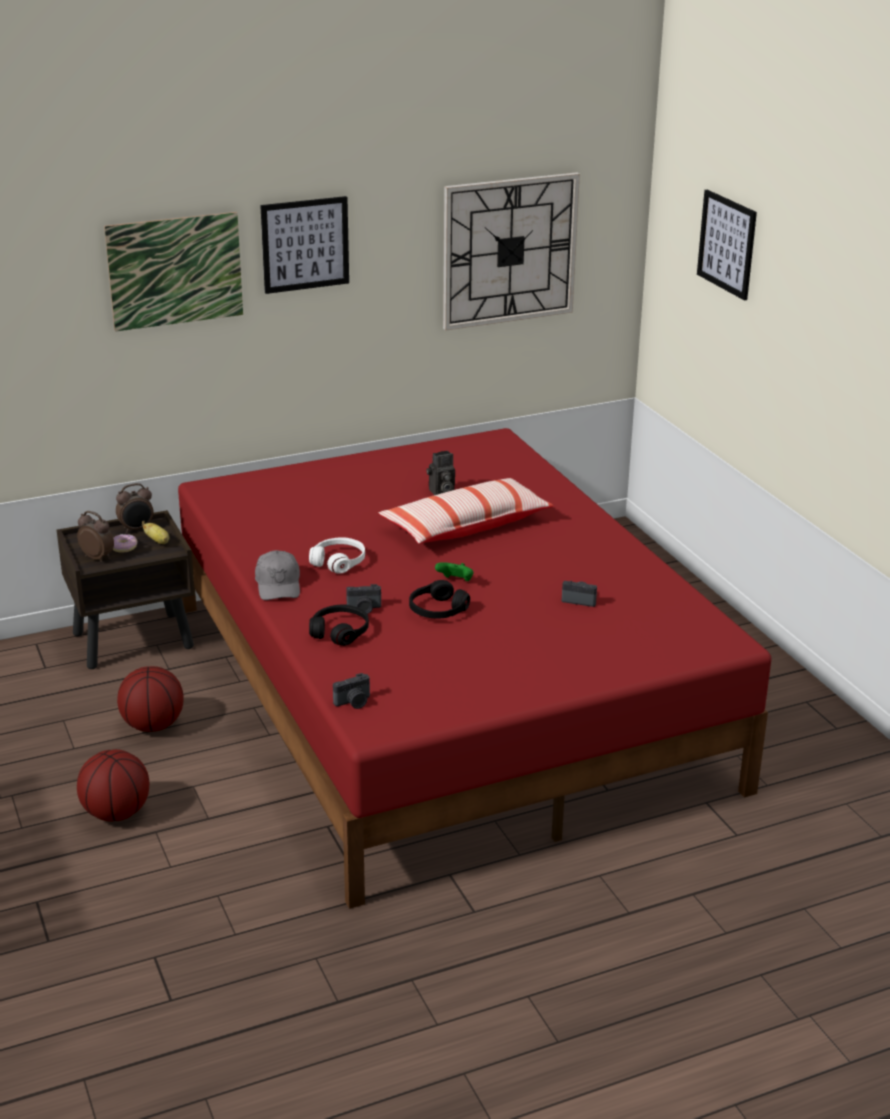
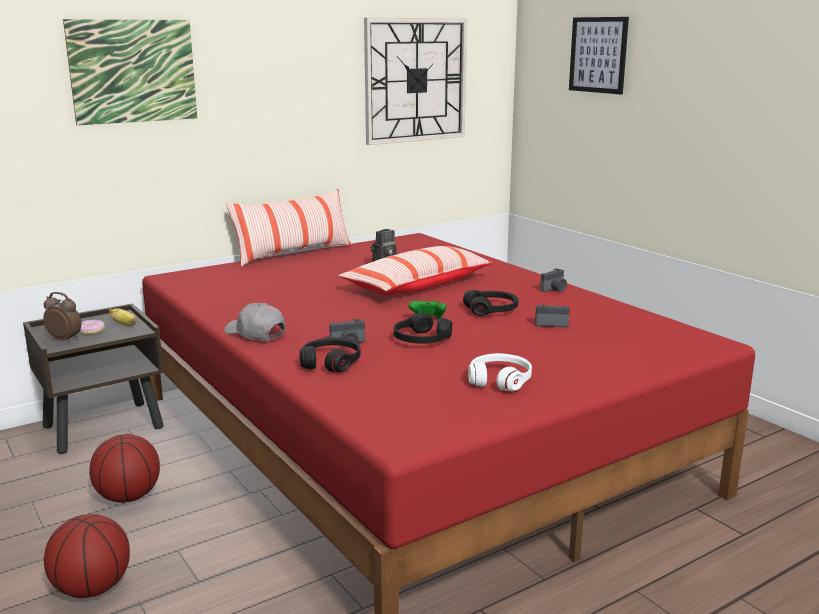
camera: 10 degrees left, 10 degrees down
(136, 529) = (103, 318): alarm clock -> none
(278, 585) = (255, 333): grey cap -> grey cap turned 150 degrees clockwise
(305, 244) = (250, 57): picture -> none
(338, 562) = (309, 314): white headphones -> white headphones (499, 380)
(347, 458) = (293, 254): none -> pillow
(354, 702) = (369, 418): camera -> camera (554, 290)
(527, 573) = (491, 310): none -> black headphones

